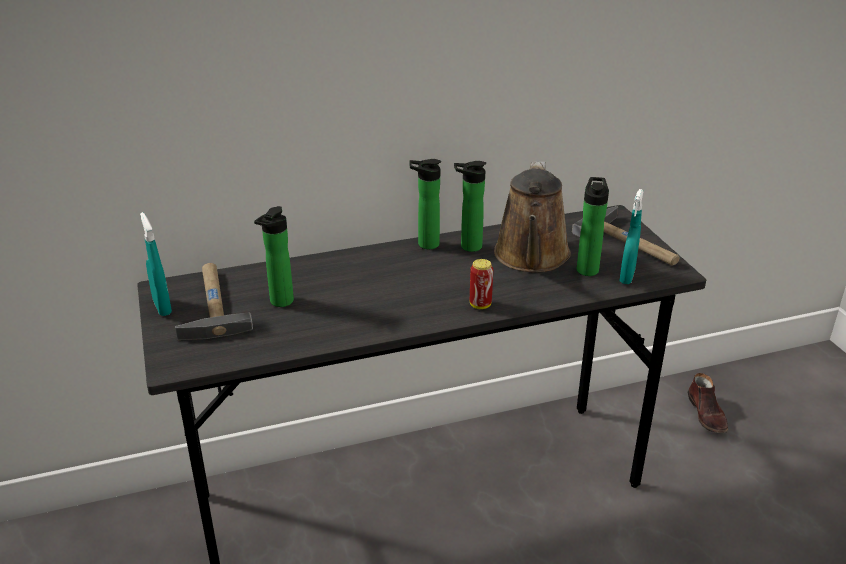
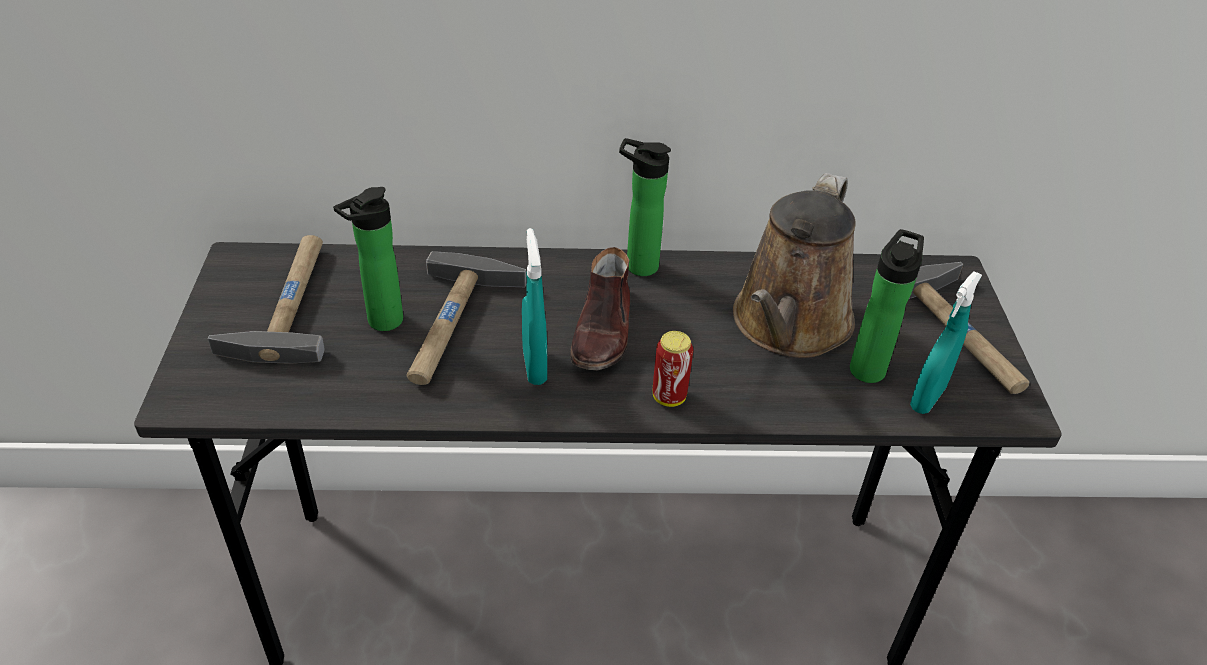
camera: 15 degrees right, 10 degrees up
(162, 307) = (222, 292): turquoise spray bottle -> turquoise spray bottle (534, 366)
(328, 295) = (454, 325): none -> hammer
(467, 247) = (698, 284): bottle -> none
(707, 415) = (1046, 577): brown shoe -> brown shoe (603, 331)

